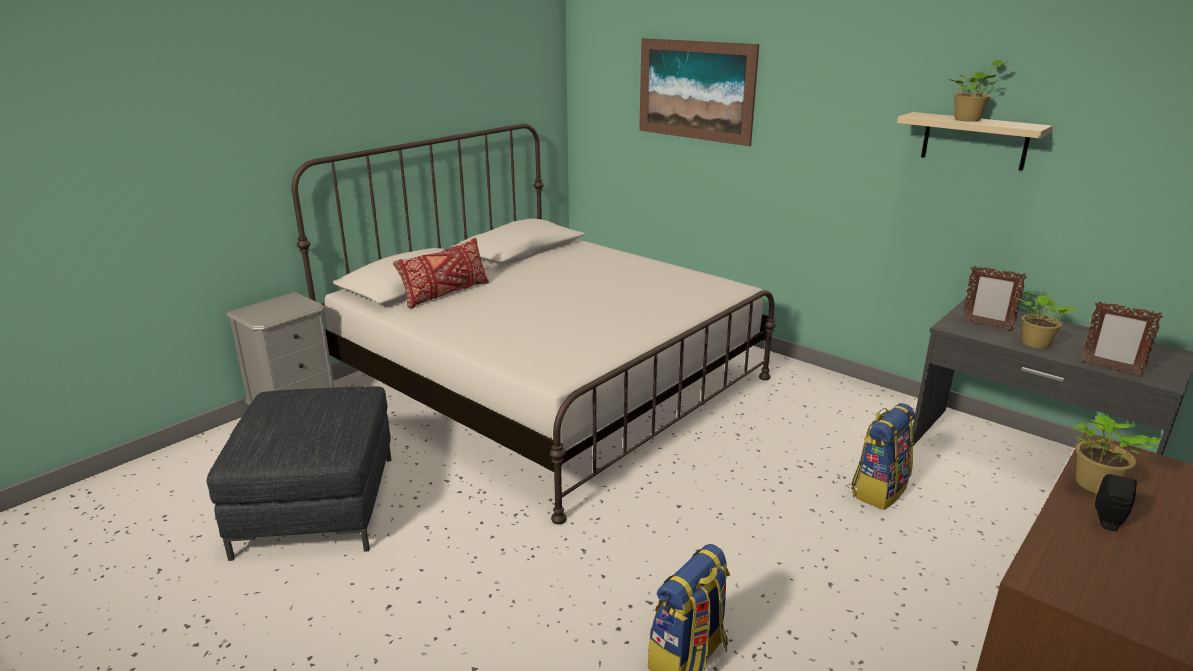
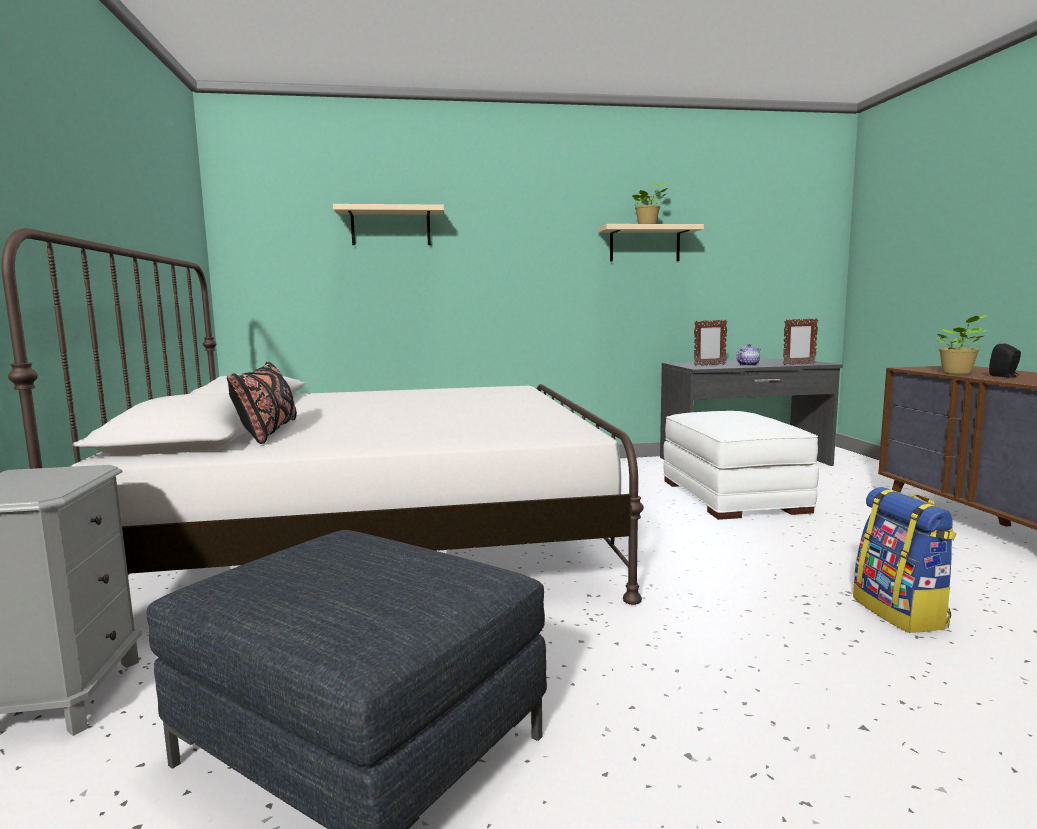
camera: 50 degrees left, 15 degrees down
(445, 294) = (268, 432): red pillow -> black pillow
(695, 90) = (391, 227): picture -> beige shelf
(878, 490) = (731, 495): backpack -> white ottoman
(1034, 344) = (748, 365): potted plant -> teapot

